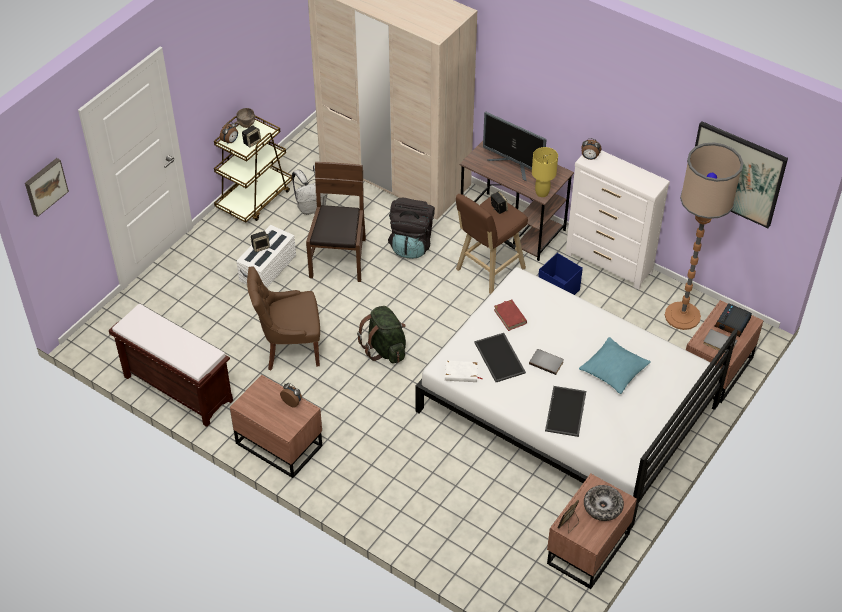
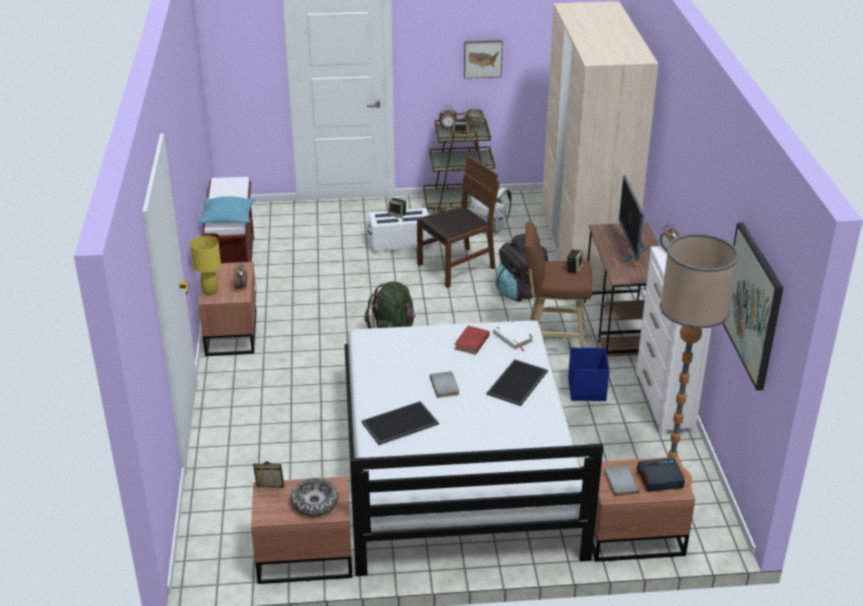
camera: 50 degrees right, 15 degrees down
(45, 186) = (229, 36): picture -> picture (482, 58)
(289, 348) = (334, 290): brown chair -> none
(461, 373) = (371, 347): white book -> white book (513, 338)
(500, 358) = (417, 359): tray -> tray (518, 383)
(542, 193) = (622, 277): yellow table lamp -> yellow table lamp (210, 292)
(613, 370) = (489, 429): turquoise pillow -> turquoise pillow (227, 217)

